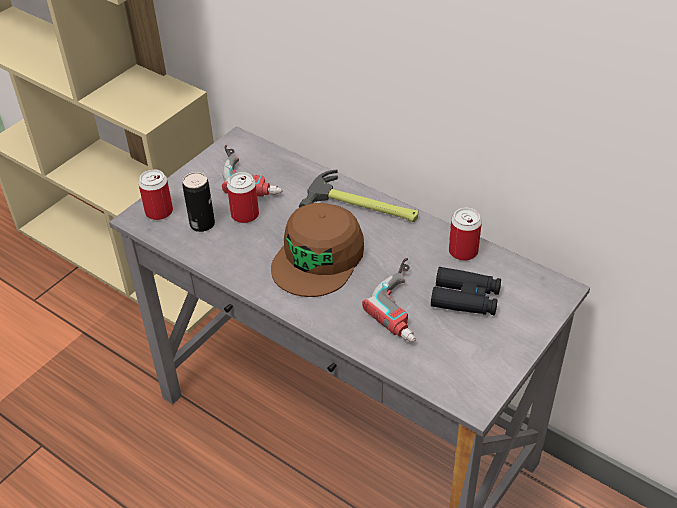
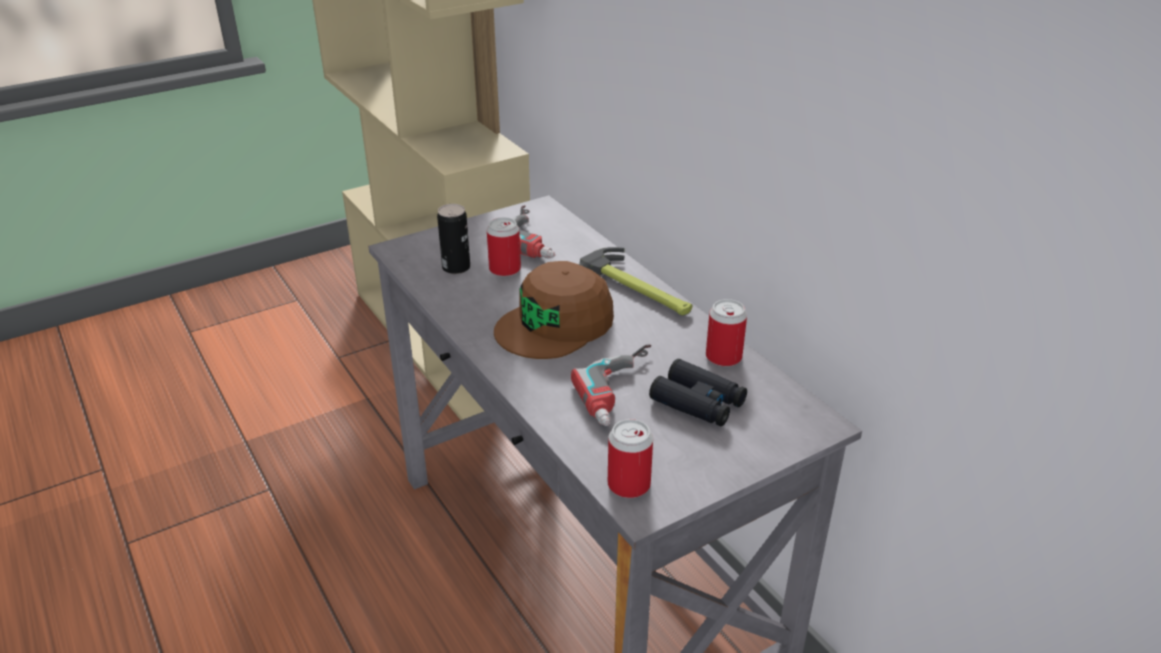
camera: 20 degrees right, 10 degrees down
(159, 212) = (421, 248): can -> can (629, 484)

